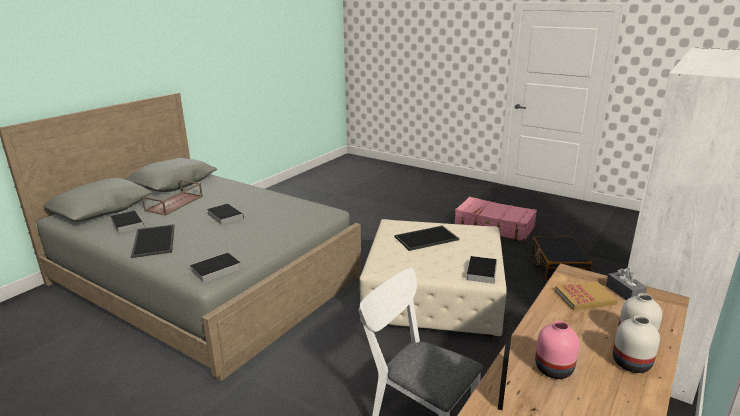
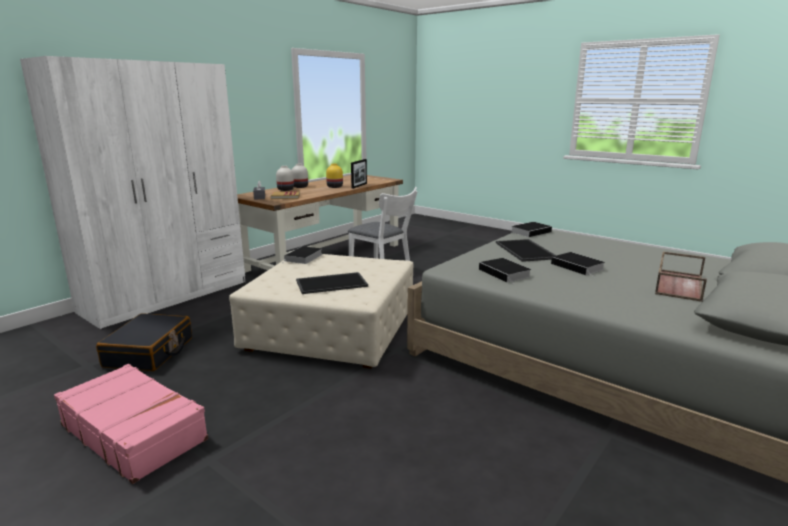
camera: 175 degrees left, 5 degrees down
(127, 224) = (688, 264): book -> book (505, 273)
(153, 241) = (623, 249): tray -> tray (526, 250)
(554, 368) = (334, 187): pink vase -> yellow vase

